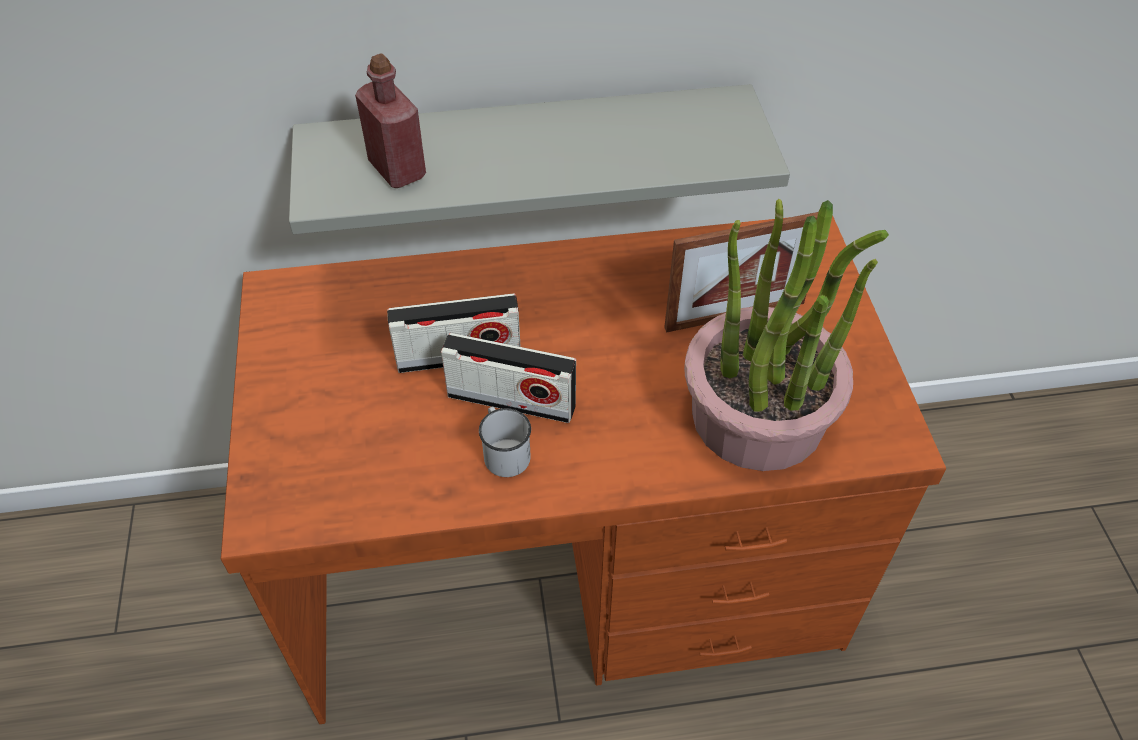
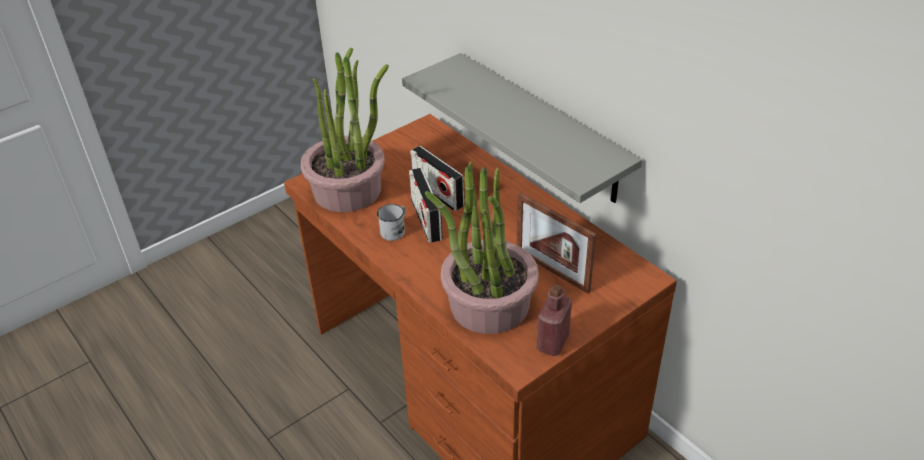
camera: 60 degrees right, 10 degrees down
(342, 470) = (348, 190): none -> potted plant
(397, 169) = (459, 88): red bottle -> red bottle (552, 342)

